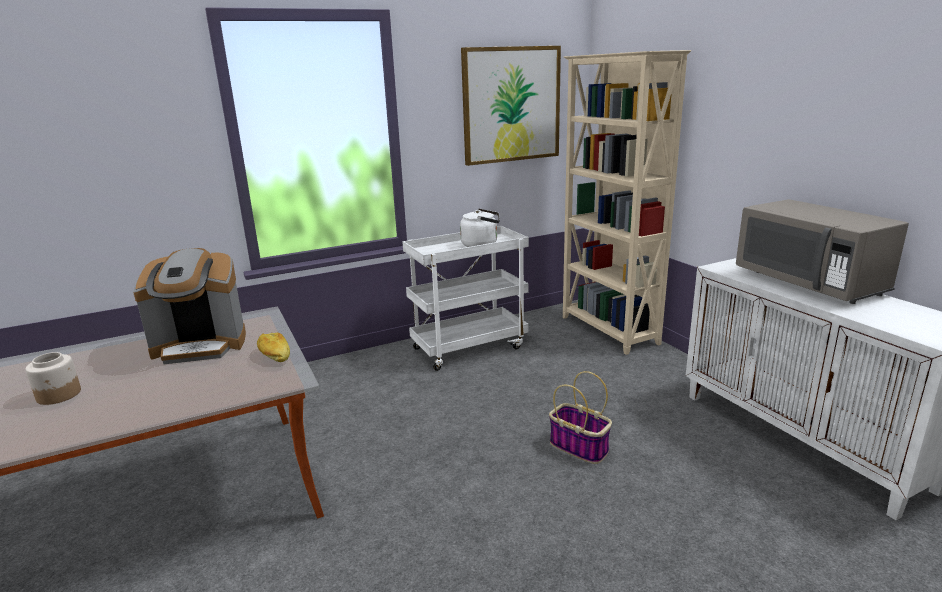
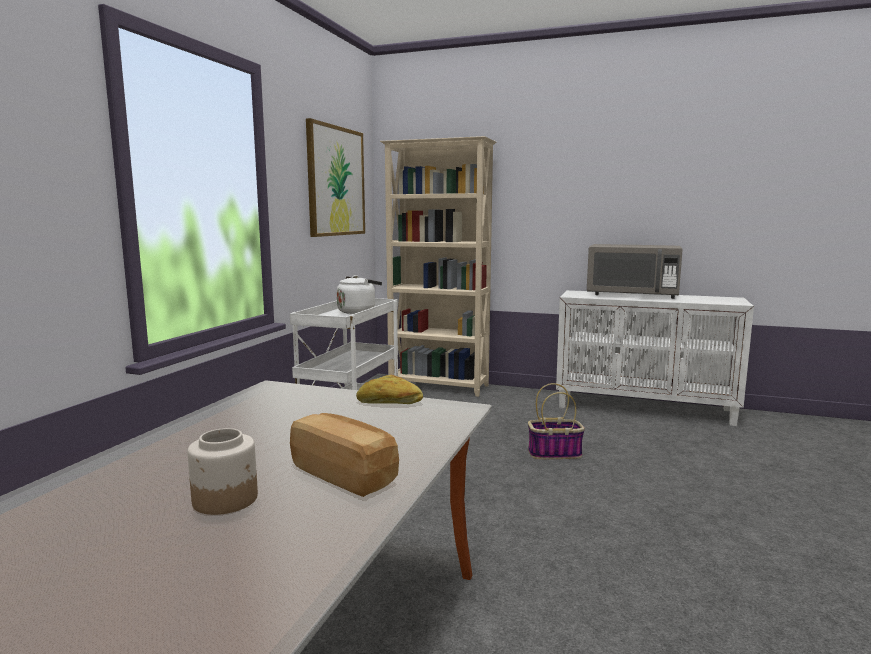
camera: 45 degrees left, 10 degrees down
(120, 404) = (345, 474): none -> bread
(201, 346) = (281, 419): coffee machine -> none

